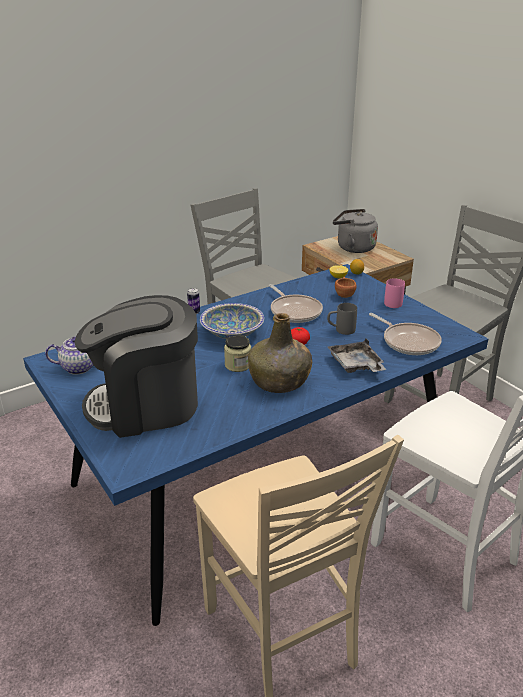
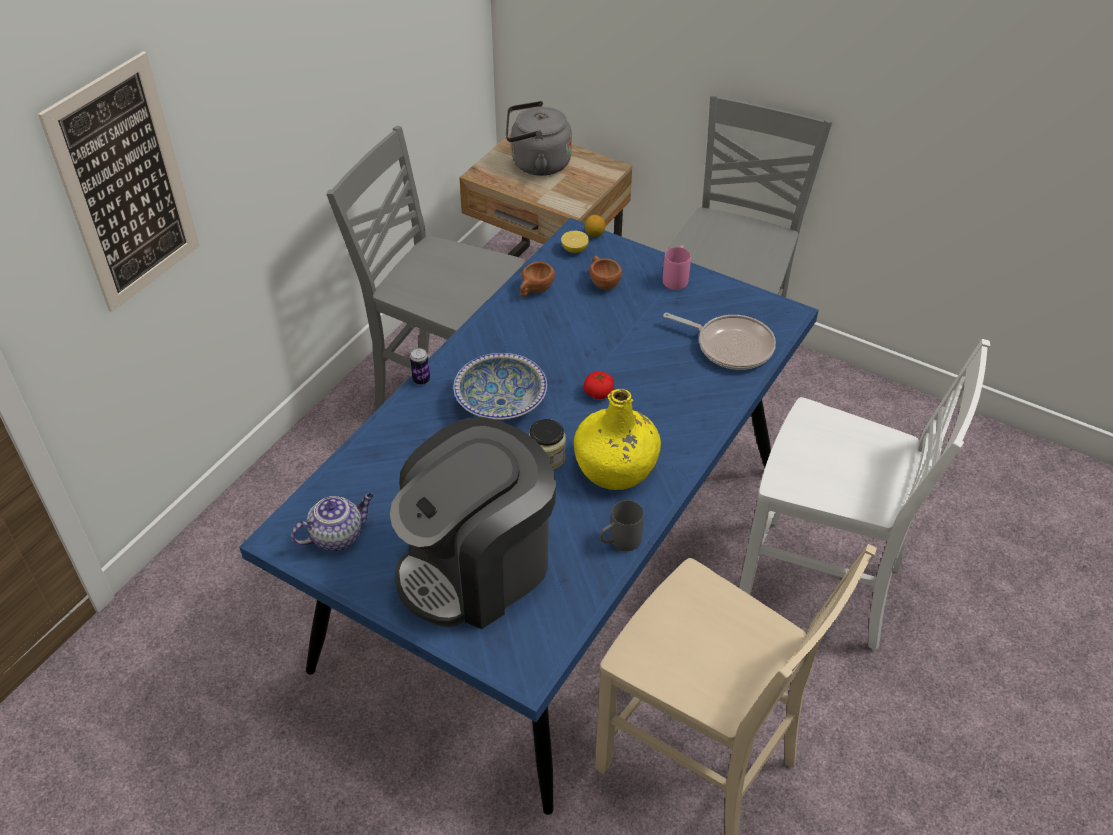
camera: 25 degrees left, 15 degrees up
(60, 153) = (125, 186): none -> picture
(279, 381) = (616, 467): green bottle -> yellow bottle
(294, 311) = (557, 335): frying pan -> none
(298, 289) = (535, 290): none -> brown cup
(340, 330) = (637, 352): grey mug -> grey mug (619, 542)
(356, 365) = (691, 407): grey tray -> none

